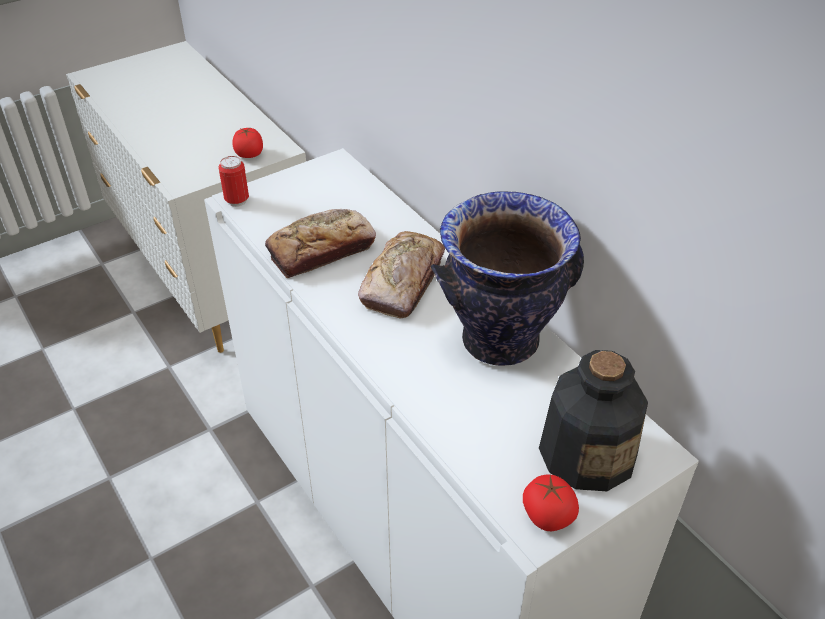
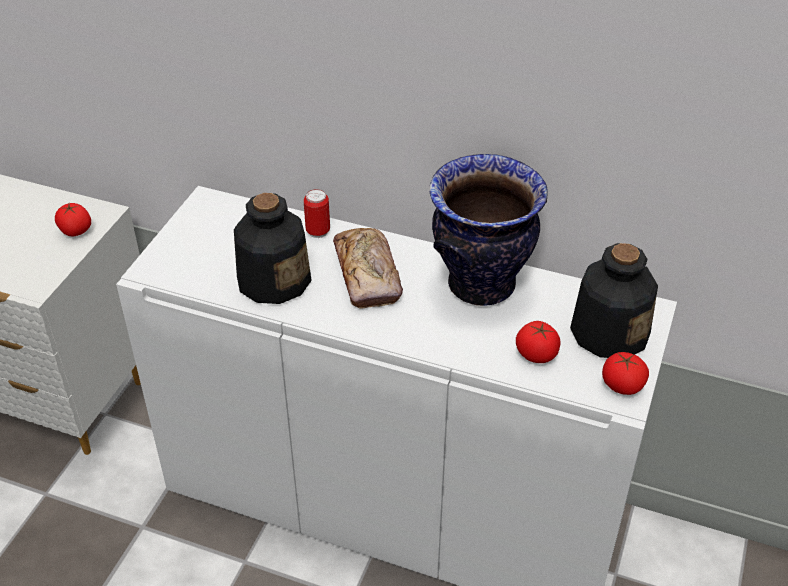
camera: 35 degrees left, 0 degrees up
(237, 200) = (151, 271): can -> can (318, 232)
(321, 250) = (273, 280): bread -> bottle
(488, 435) = (536, 354): none -> tomato

